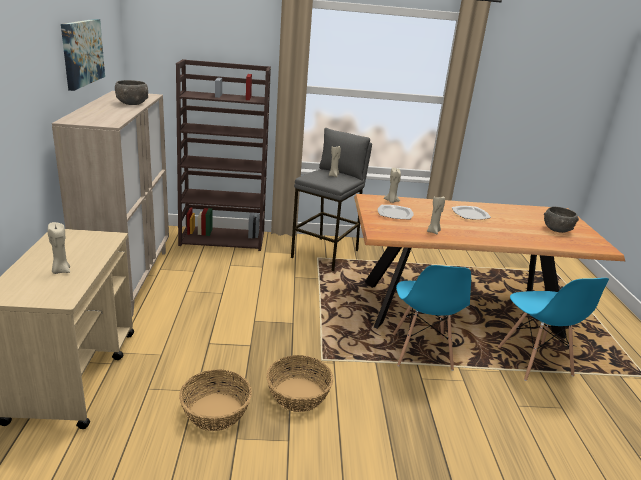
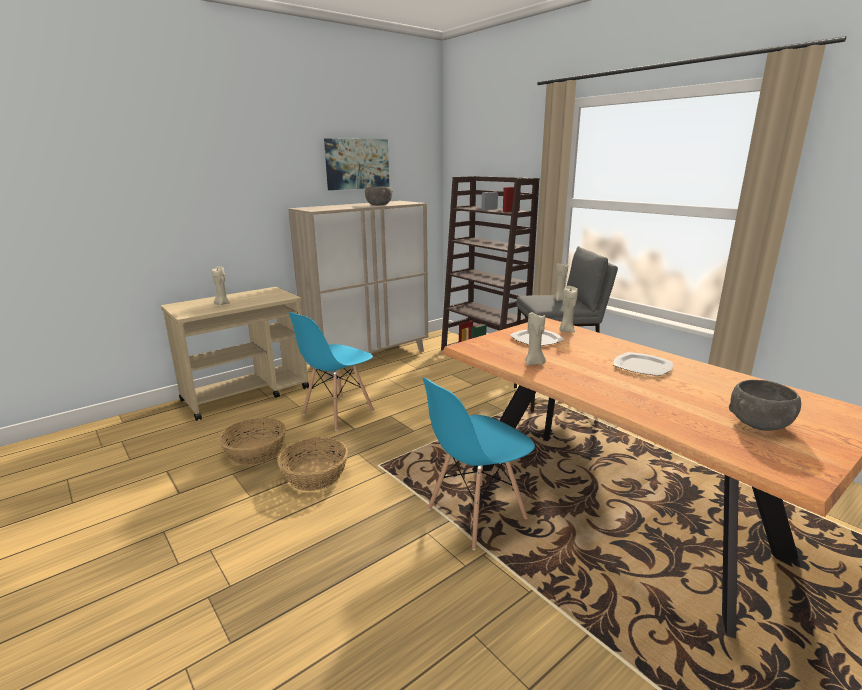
camera: 55 degrees right, 5 degrees down
(534, 362) = (604, 620): blue chair -> blue chair (337, 413)

